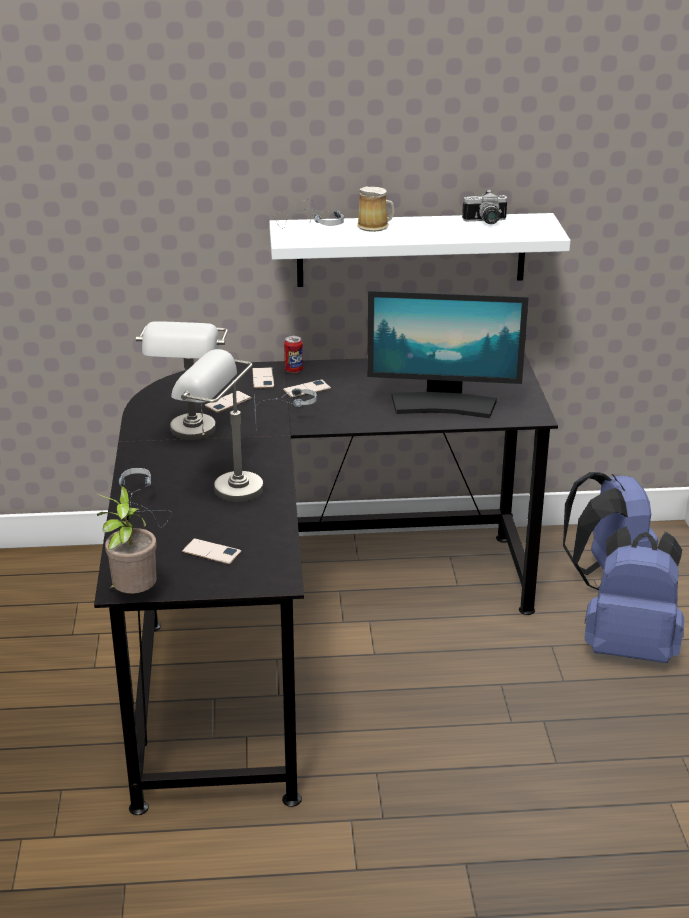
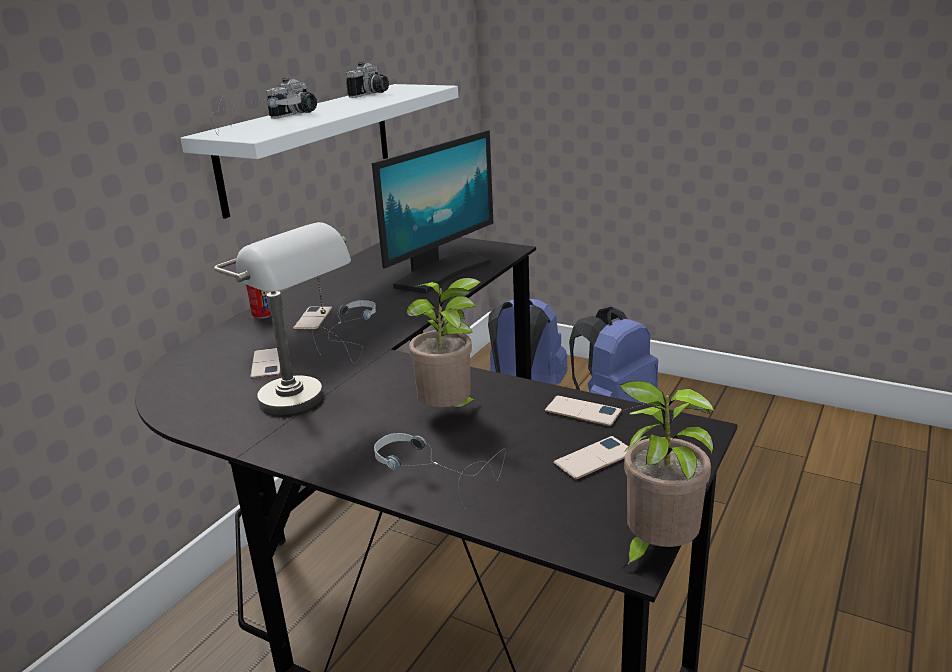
camera: 55 degrees left, 5 degrees down
(222, 487) = (449, 413): grey table lamp -> potted plant
(263, 378) = (251, 333): phone -> phone (582, 411)
(375, 226) = (298, 114): mug -> camera

